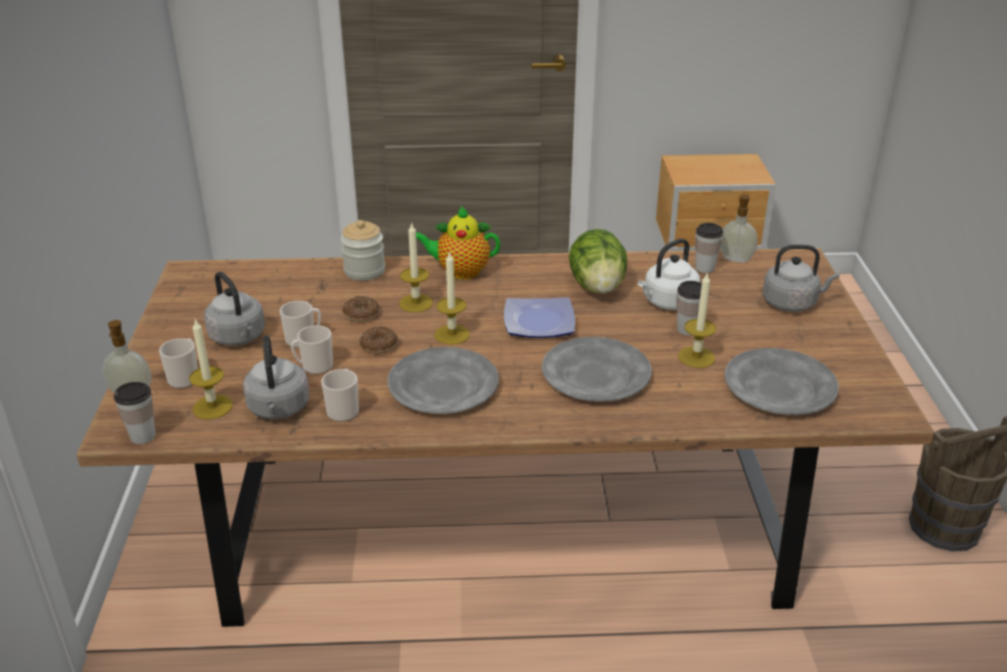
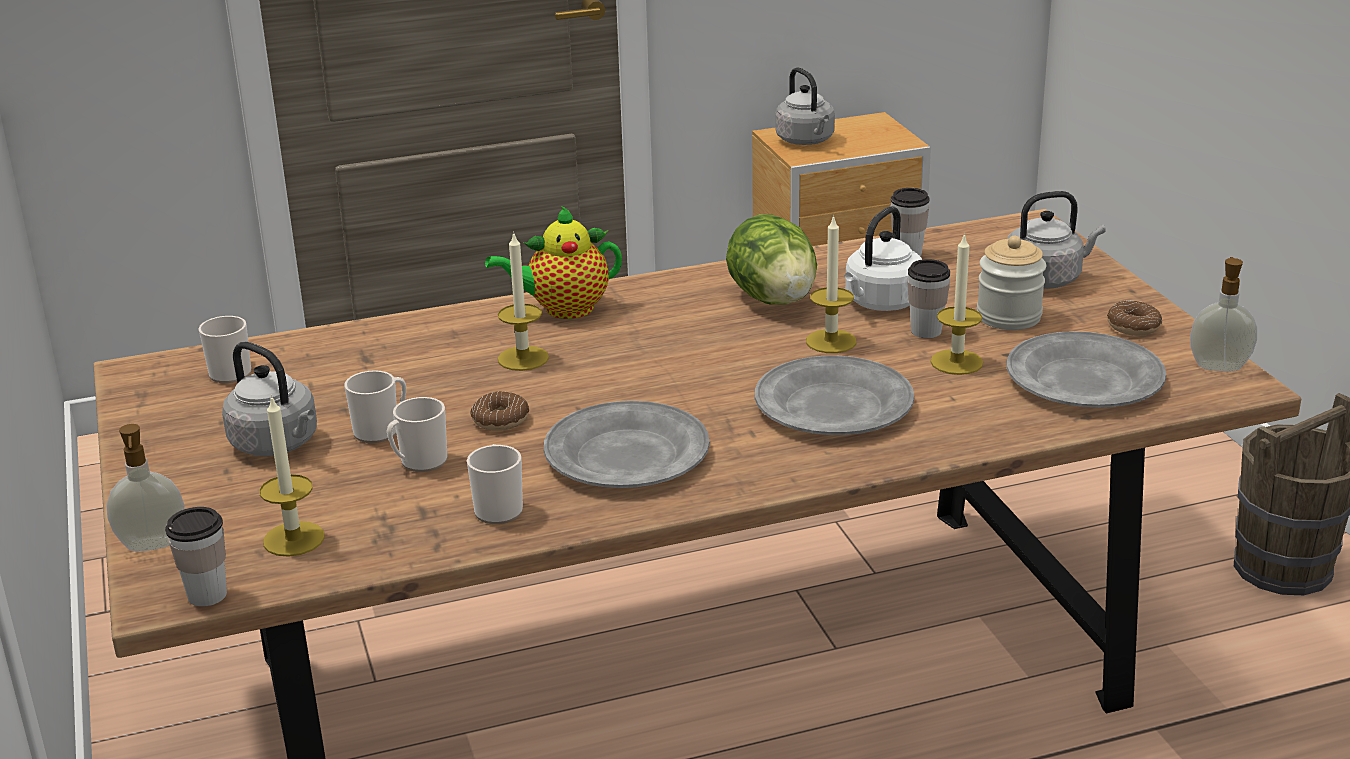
camera: 15 degrees left, 5 degrees down
(185, 377) = (226, 509): mug -> mug (231, 371)
(279, 409) = (399, 524): grey kettle -> grey kettle (806, 141)
(361, 314) = (449, 385): donut -> donut (1133, 326)
(364, 271) = (419, 329): jar -> jar (1008, 317)
(452, 334) = (600, 389): candle -> candle (831, 341)
(537, 323) = (715, 355): plate -> none
(736, 258) = (942, 237): soap dispenser -> soap dispenser (1219, 366)

